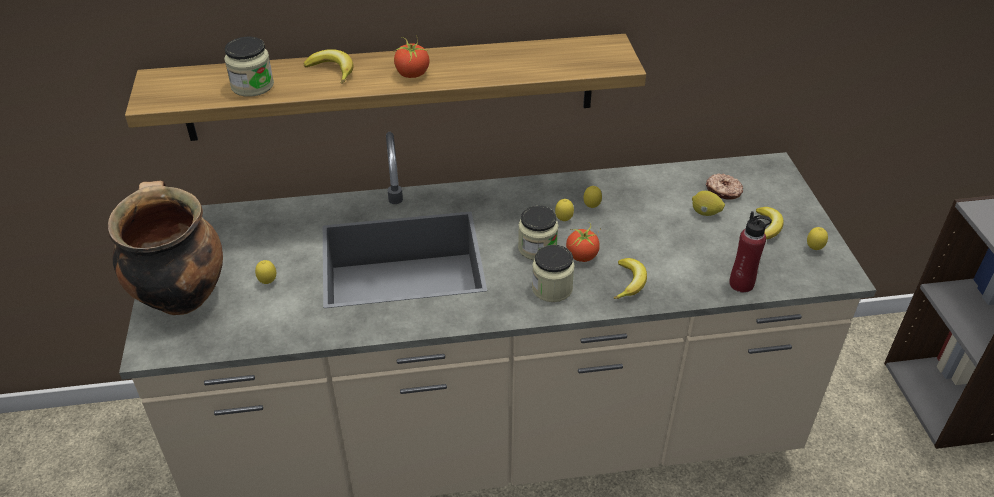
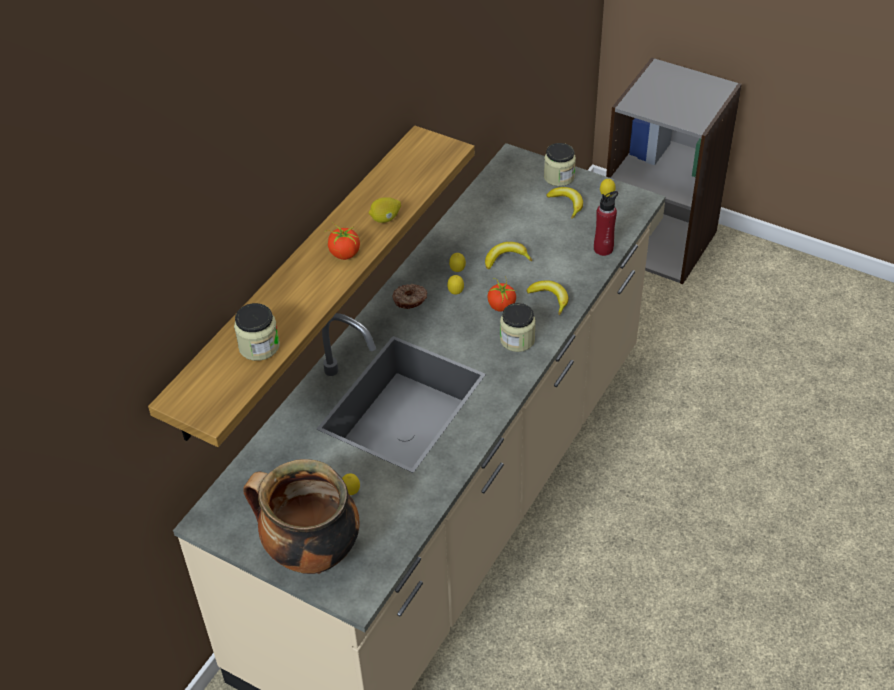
camera: 50 degrees left, 5 degrees up
(332, 70) = (289, 293): banana -> banana (506, 259)
(537, 248) = (470, 323): jar -> jar (559, 177)
(705, 213) = (523, 221): lemon -> lemon (385, 219)
(723, 191) = (512, 198): donut -> donut (410, 300)

